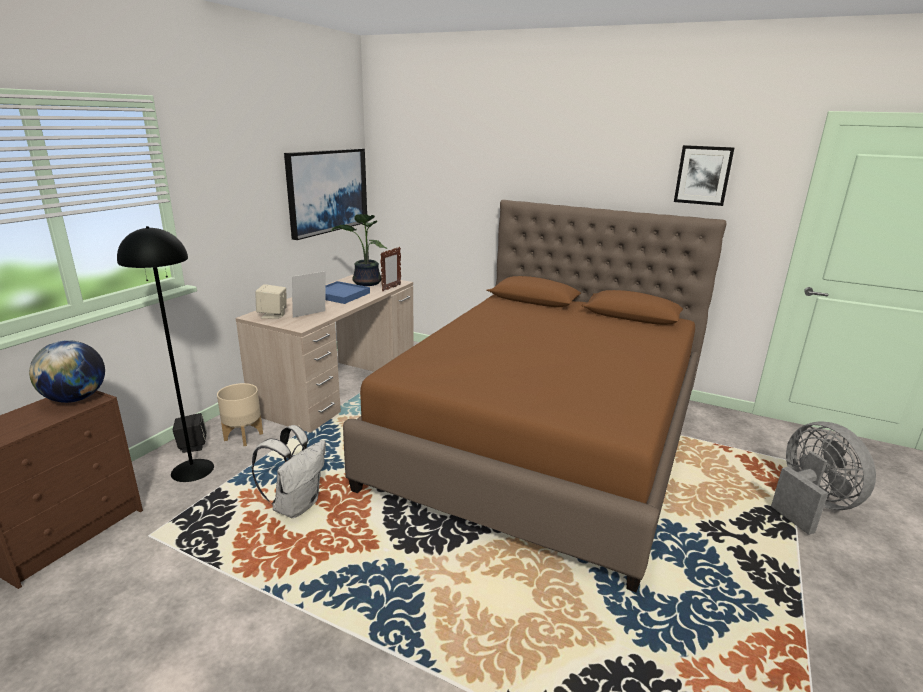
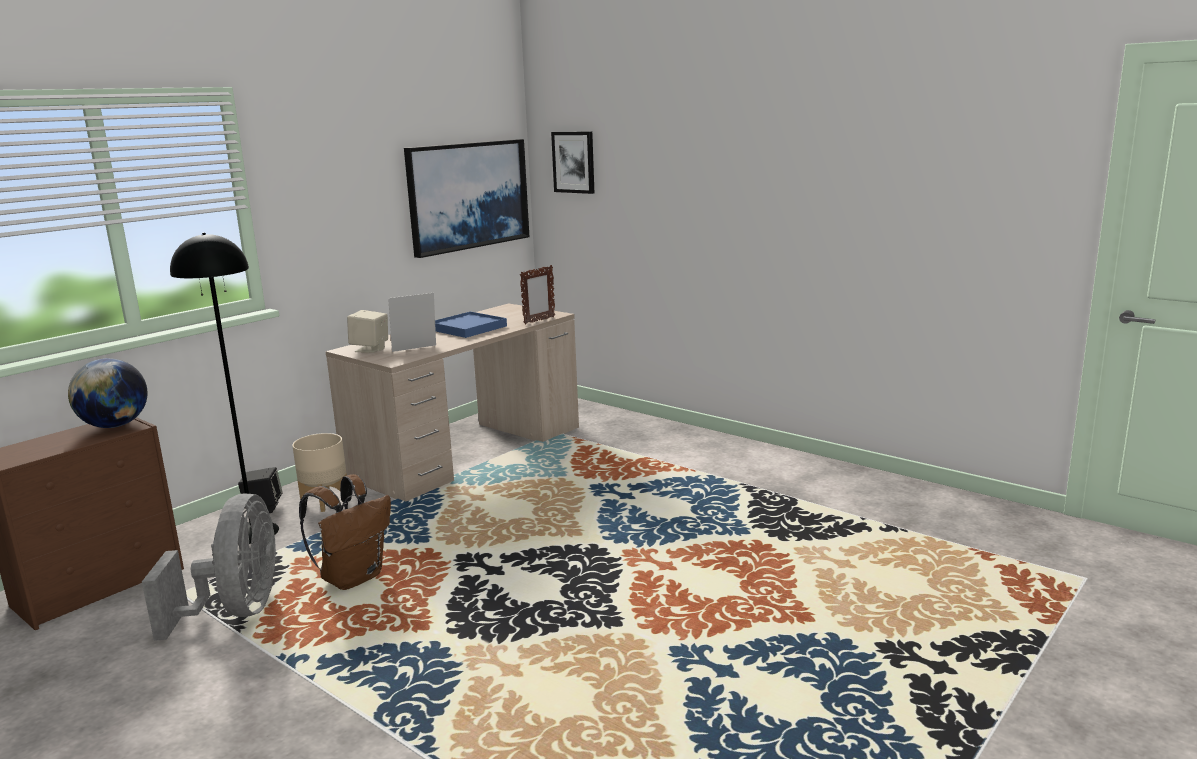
camera: 15 degrees right, 5 degrees down
(296, 505) = (353, 577): white backpack -> brown backpack
(366, 283) = (510, 315): potted plant -> none
(544, 439) = (712, 528): brown bed -> none
(703, 175) = (957, 149): picture -> picture (574, 162)
(810, 505) = (1080, 636): grey fan -> grey fan (237, 611)

